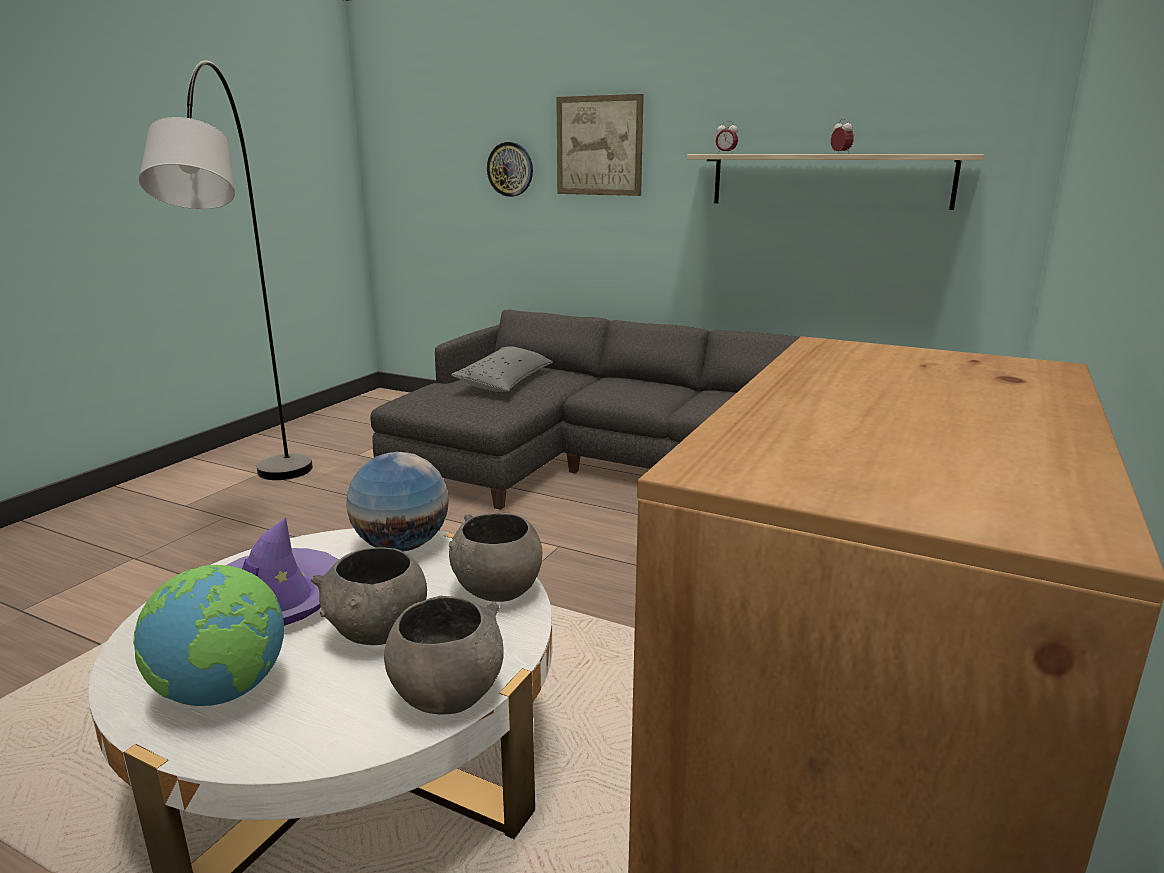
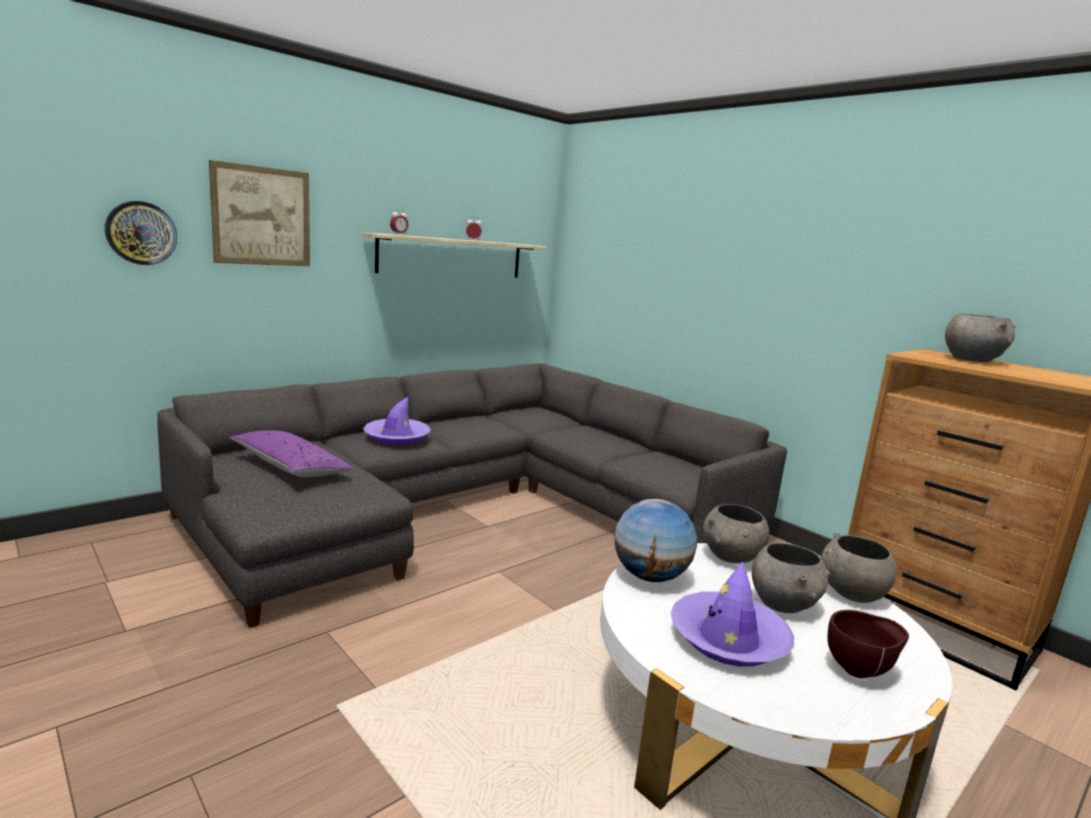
camera: 70 degrees left, 5 degrees down
(223, 692) = (859, 671): globe -> brown bowl
(268, 511) = (222, 729): grey floor lamp -> none
(505, 381) = (290, 467): grey pillow -> purple pillow
(637, 390) = (397, 437): none -> purple hat
(948, 388) = (972, 360): none -> grey bowl

